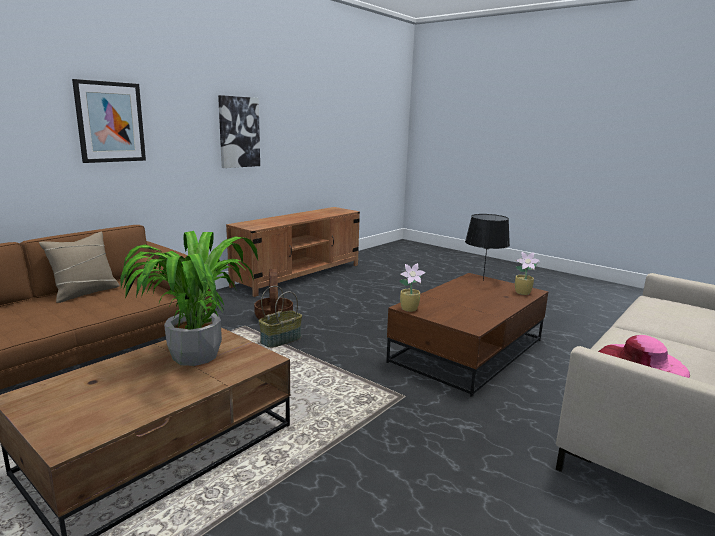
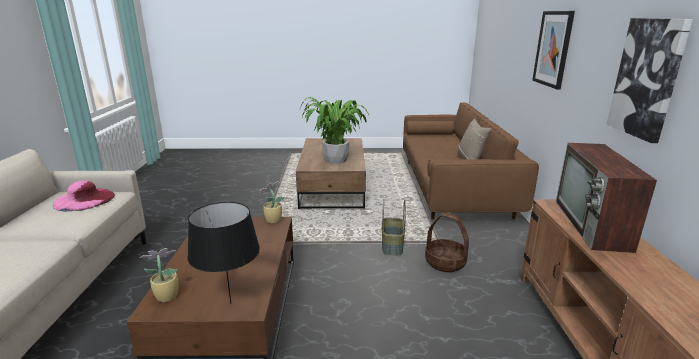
camera: 140 degrees right, 5 degrees up
(271, 221) = (592, 225): none -> television

